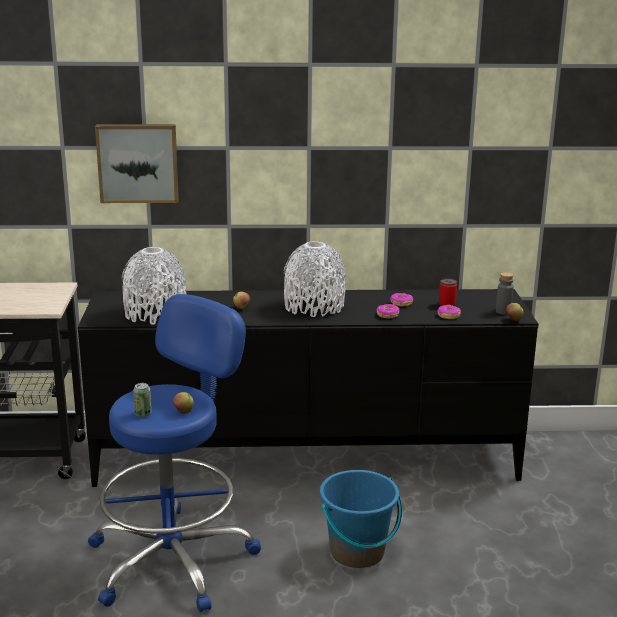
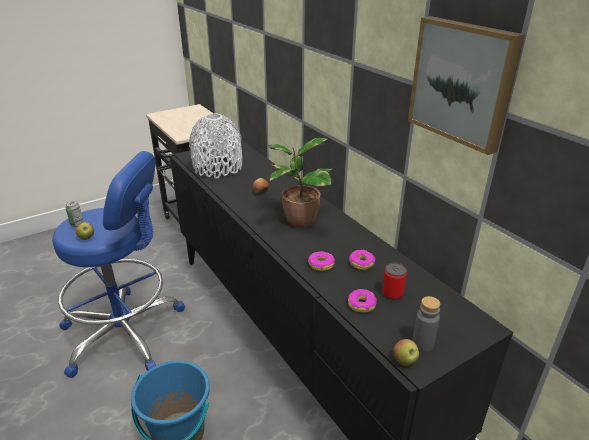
camera: 60 degrees right, 10 degrees up
(138, 162) = (258, 45): picture -> picture (463, 82)
(314, 307) = (298, 221): white vase -> potted plant

